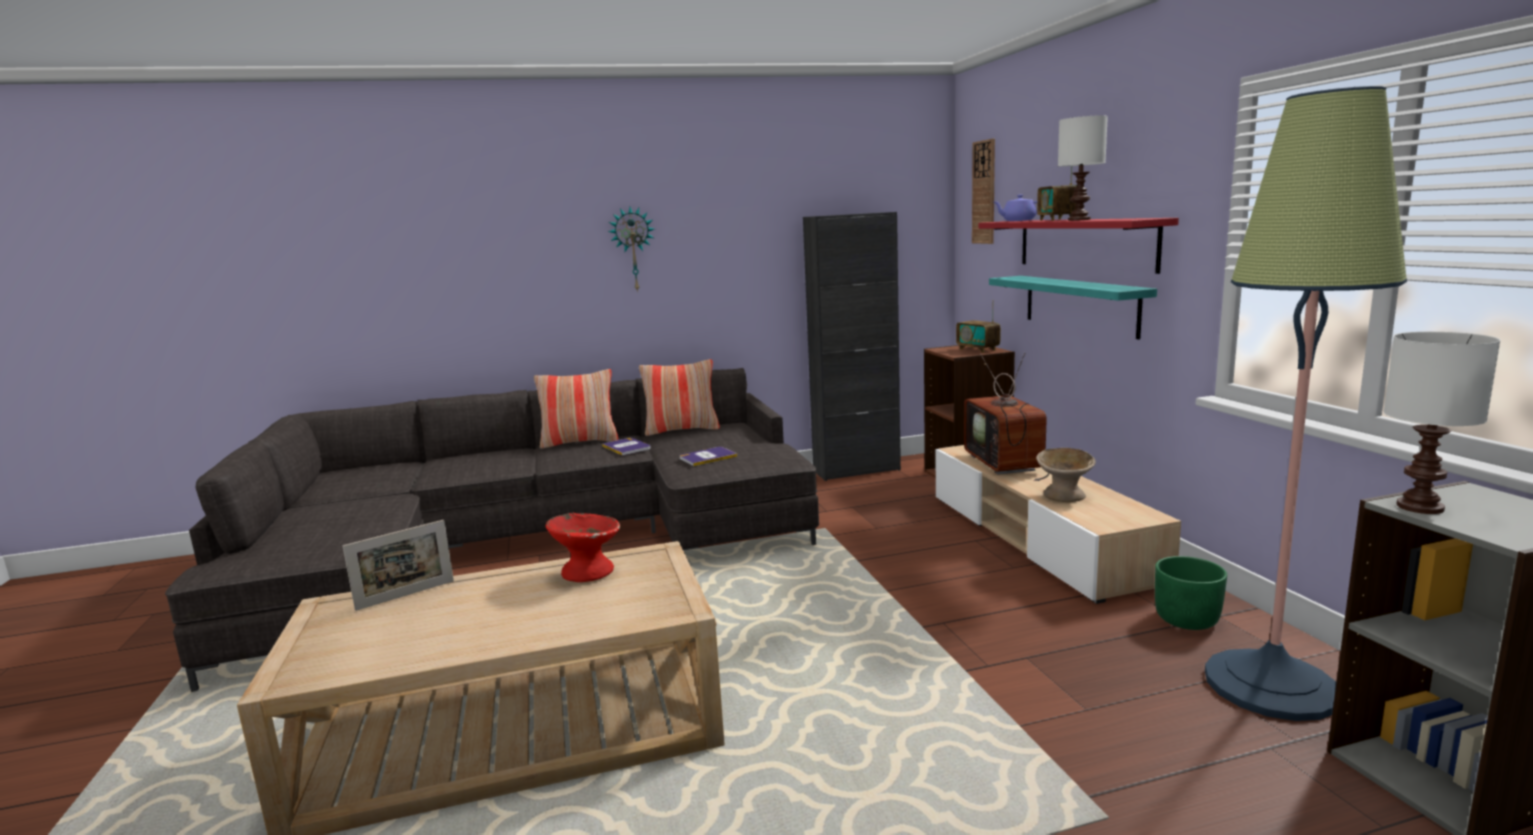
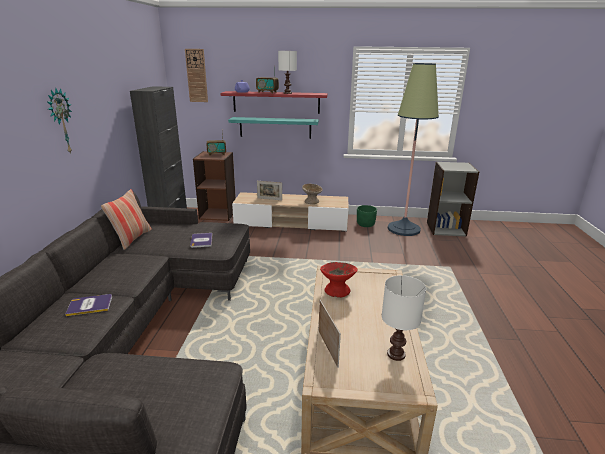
camera: 70 degrees left, 10 degrees up
(580, 442) = (95, 271): pillow -> none
(627, 447) = (140, 258): book -> book (90, 305)
(1007, 464) = (269, 199): television -> picture frame
(1421, 507) = (450, 168): white table lamp -> white table lamp (396, 354)

